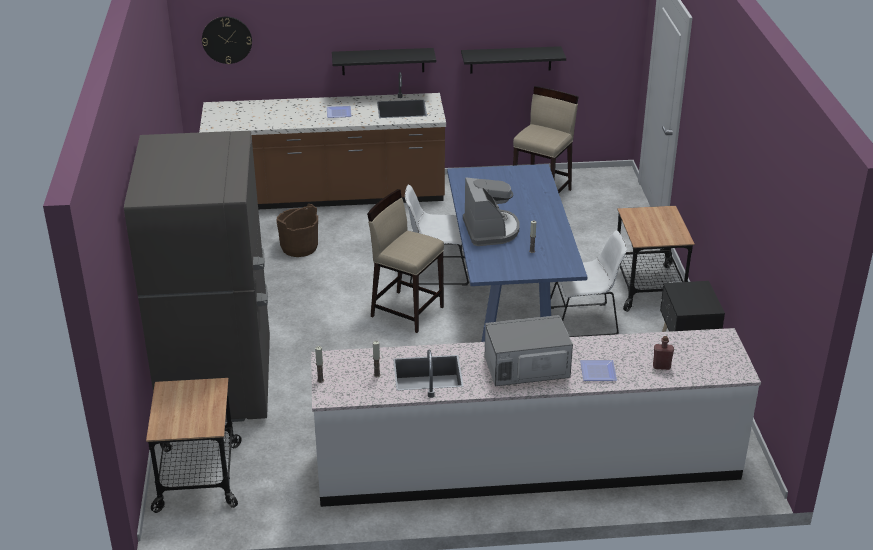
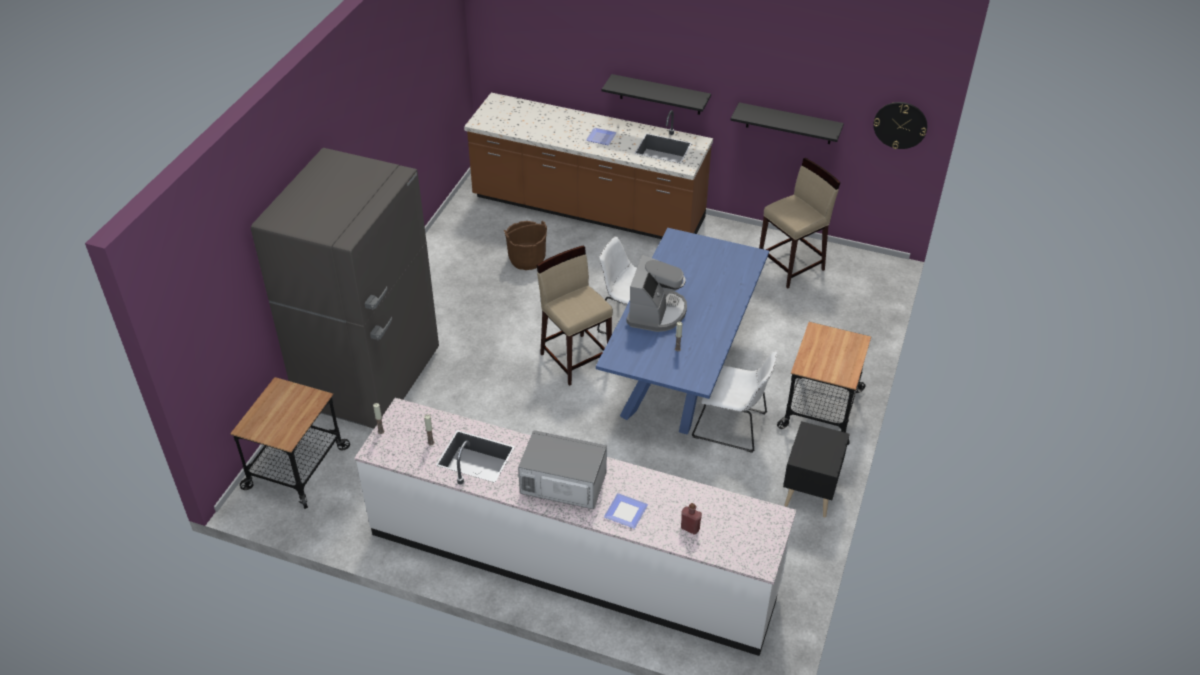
camera: 25 degrees right, 10 degrees up
(227, 39) = (515, 40): wall clock -> wall clock (900, 125)

